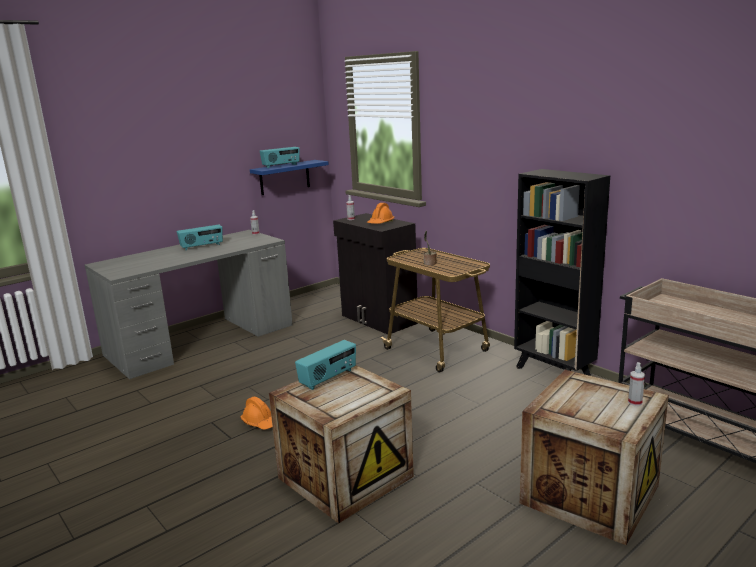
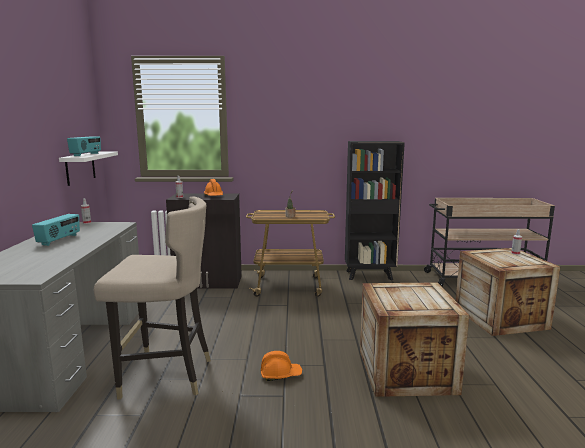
camera: 50 degrees left, 5 degrees down
(204, 385) = (165, 376): none -> beige stool
(284, 177) = (80, 168): blue shelf -> white shelf
(328, 378) = (385, 294): radio -> none

